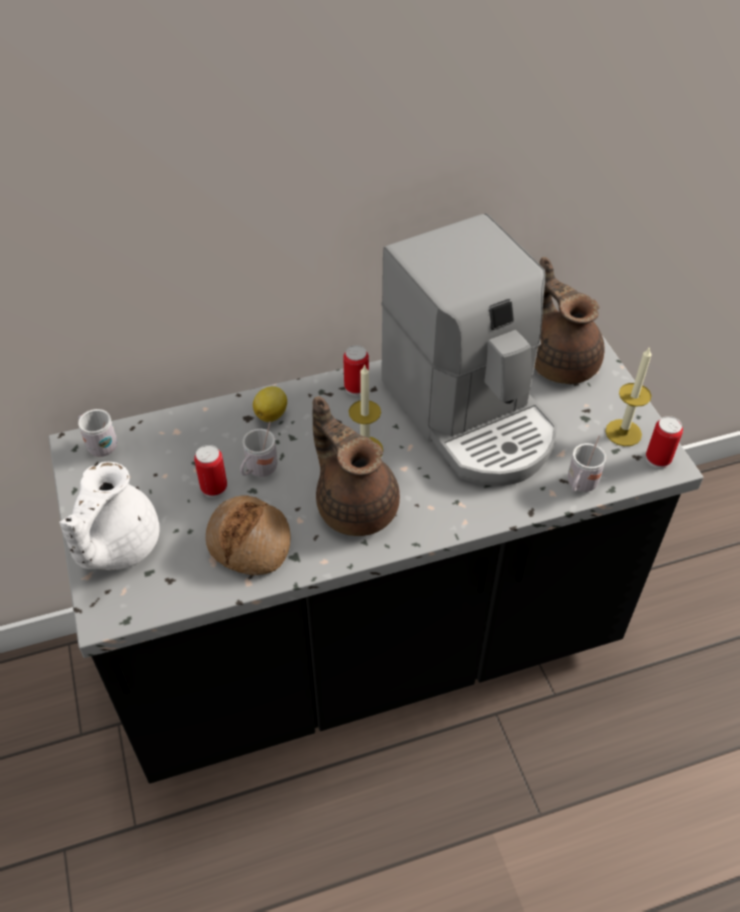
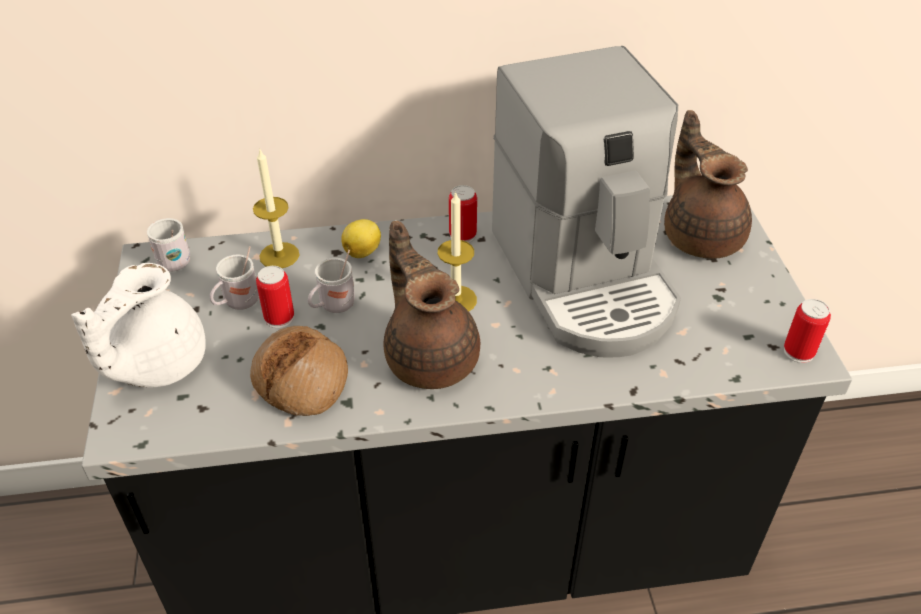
camera: 10 degrees right, 5 degrees down
(580, 486) = (698, 369): white mug -> white mug (237, 303)
(623, 432) = (761, 318): candle -> candle (279, 255)

